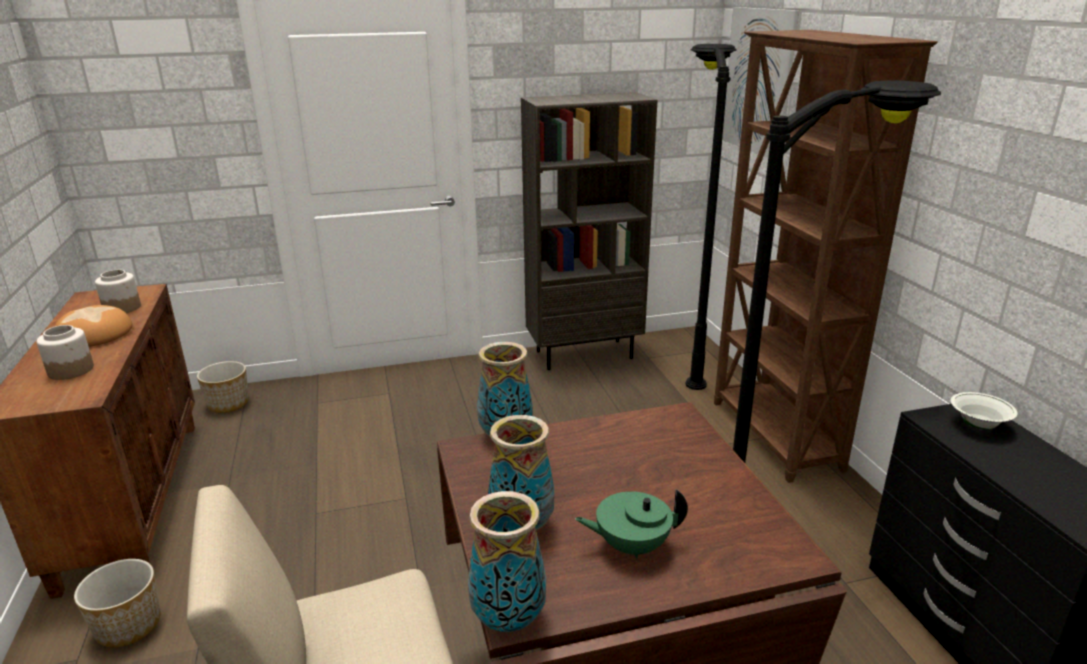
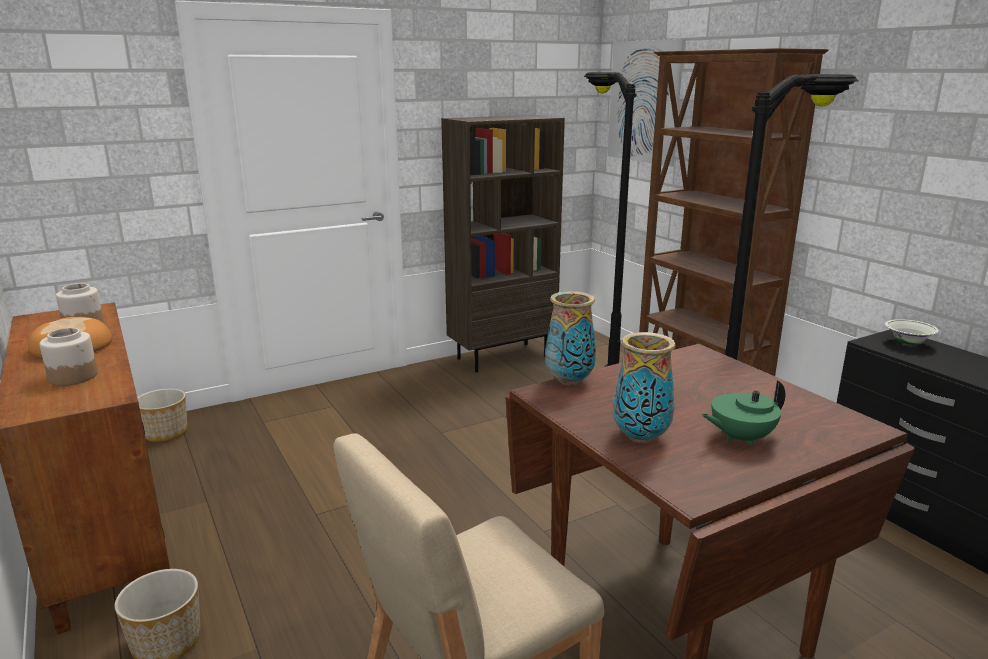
camera: 15 degrees left, 5 degrees down
(509, 619) = (688, 497): vase -> none

